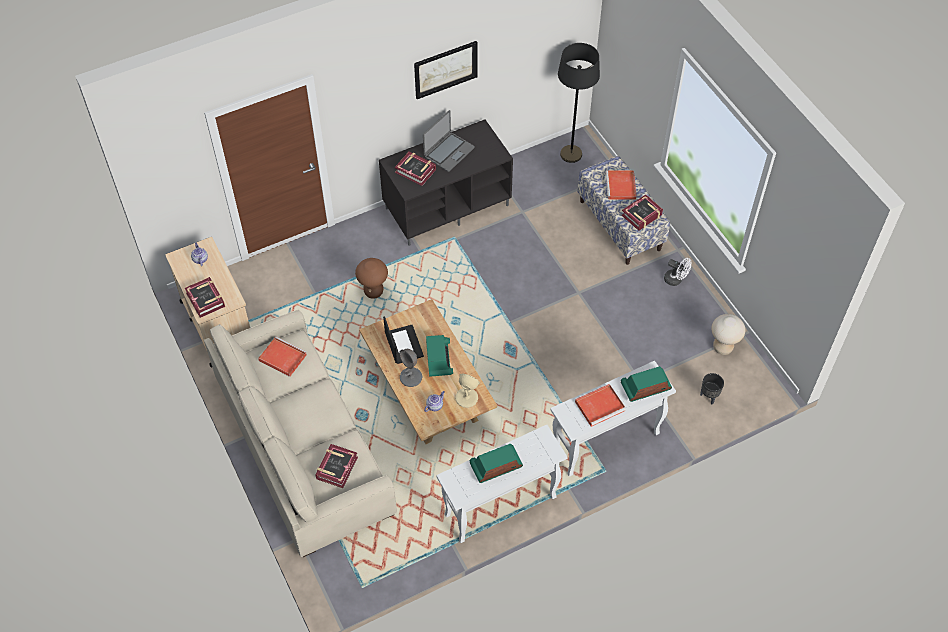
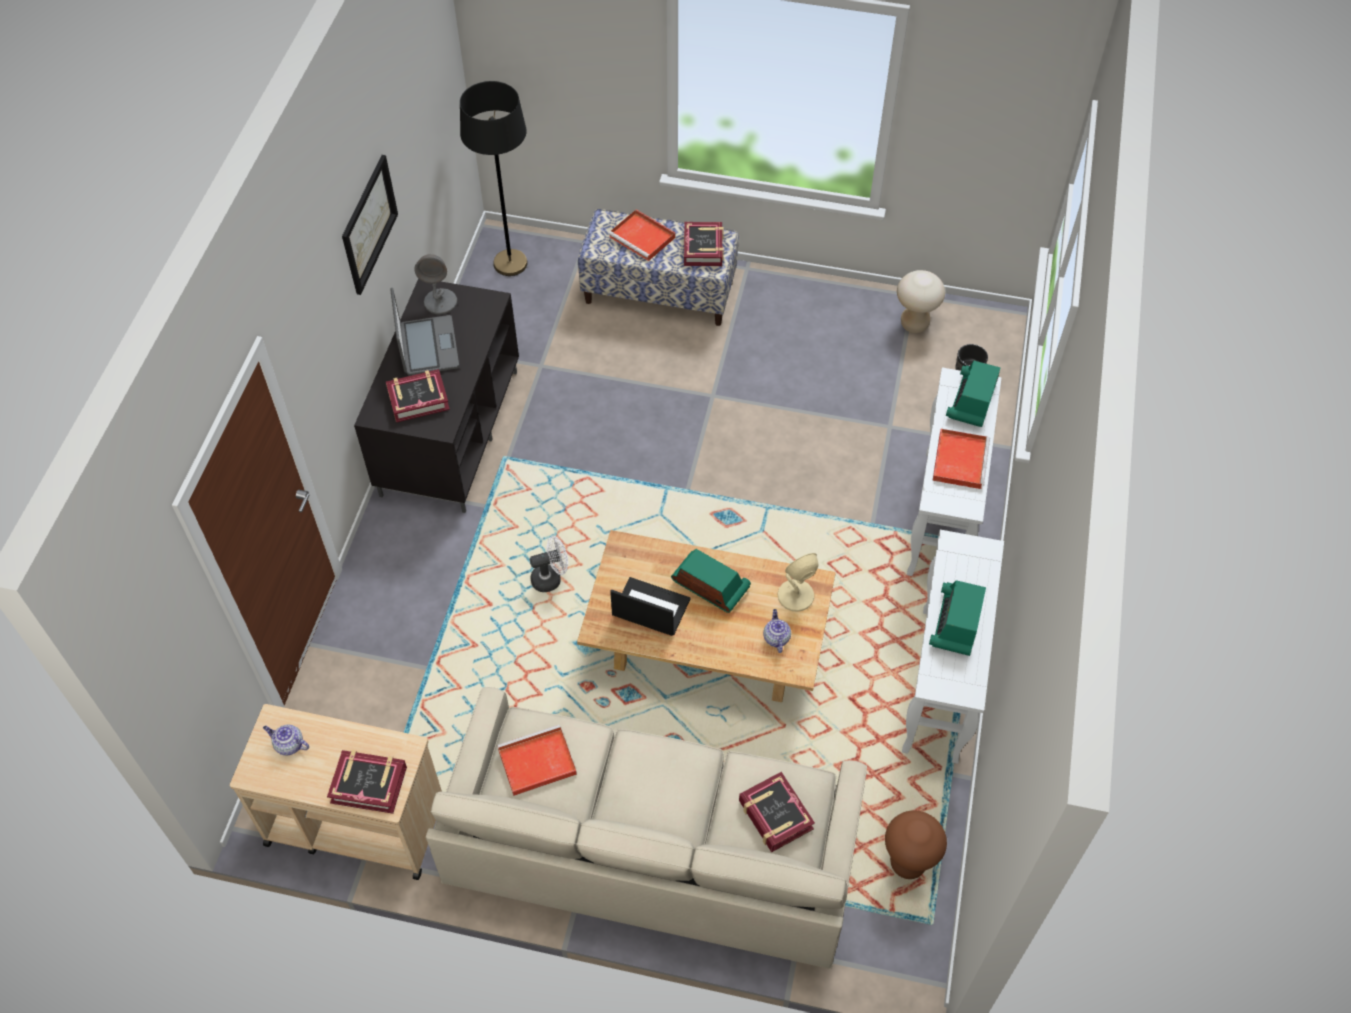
camera: 50 degrees left, 0 degrees up
(373, 292) = (495, 599): brown stool -> brown stool (907, 863)
(411, 377) = (709, 634): grey table lamp -> grey table lamp (441, 302)
(675, 280) = (785, 299): white fan -> white fan (551, 578)

